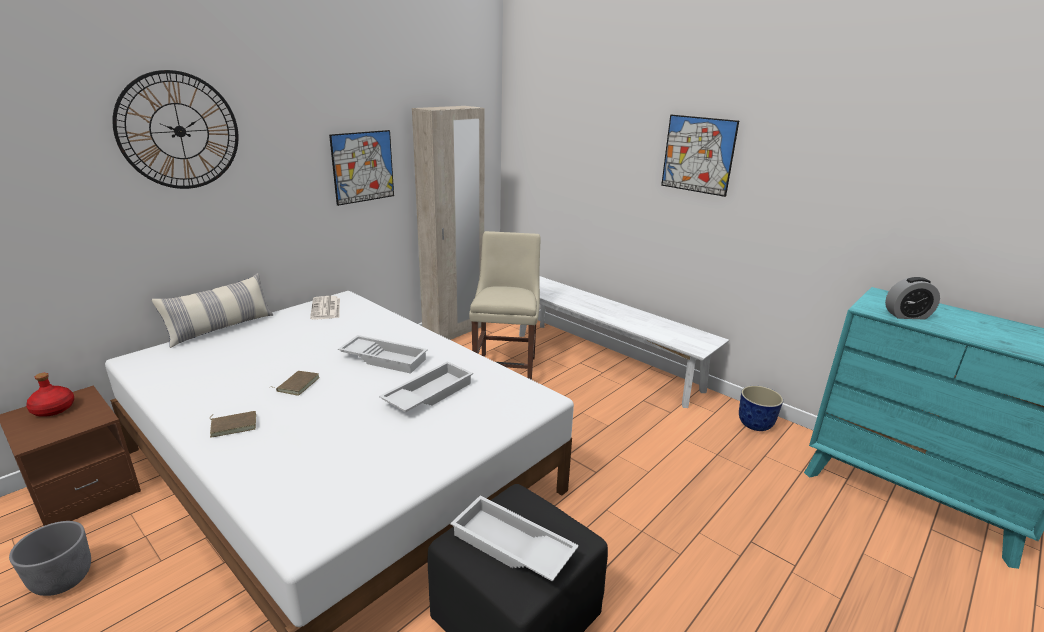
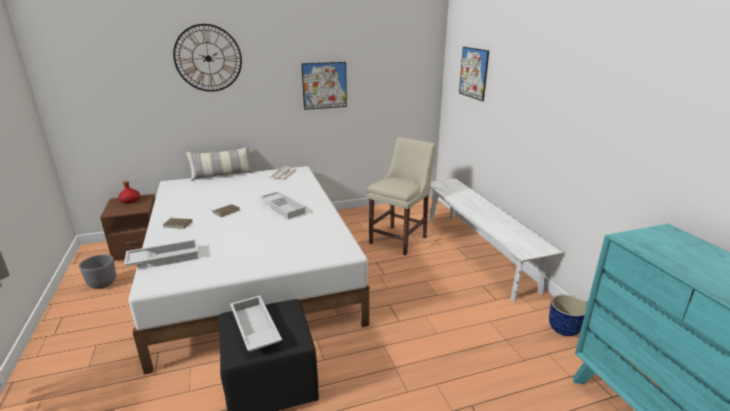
camera: 30 degrees right, 0 degrees up
(428, 394) = (284, 232): white tray -> white tray (164, 258)
(454, 332) = (386, 208): beige wardrobe -> none
(698, 155) = (553, 89): picture -> picture (473, 73)
(907, 315) = (660, 251): alarm clock -> none

